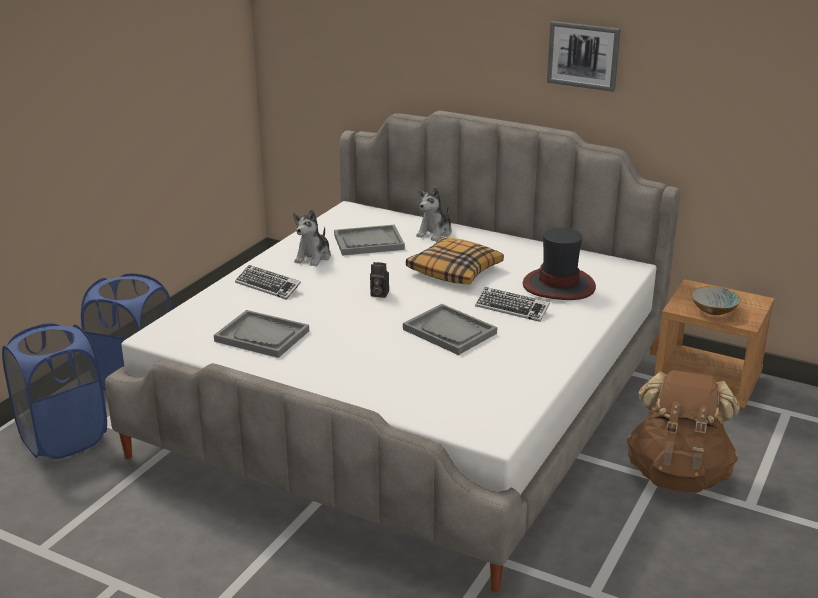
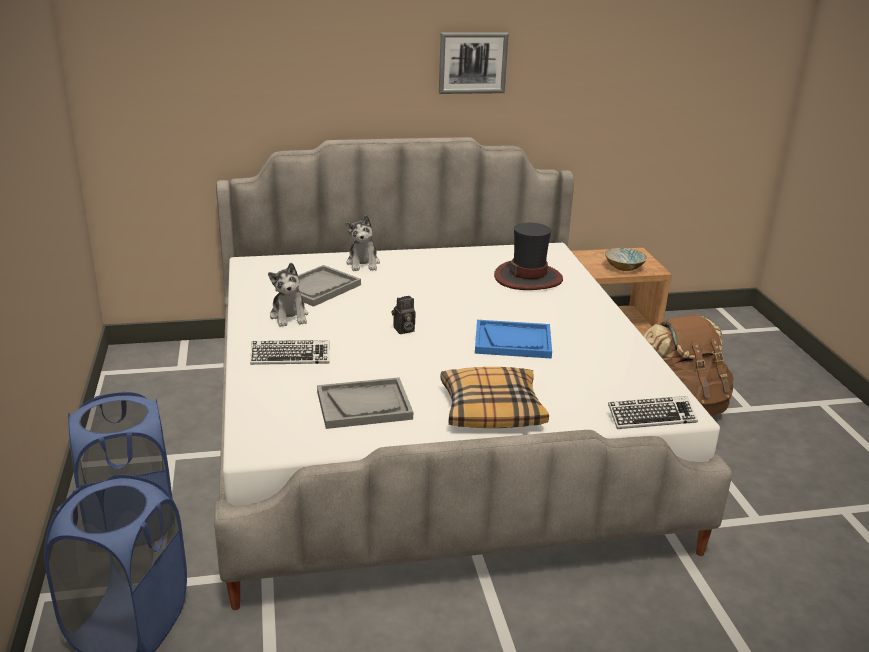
camera: 40 degrees left, 0 degrees up
(450, 331) = (513, 341): grey tray -> blue tray
(455, 270) = (432, 290): pillow -> pillow (491, 409)
(512, 308) = (526, 306): keyboard -> keyboard (651, 417)

